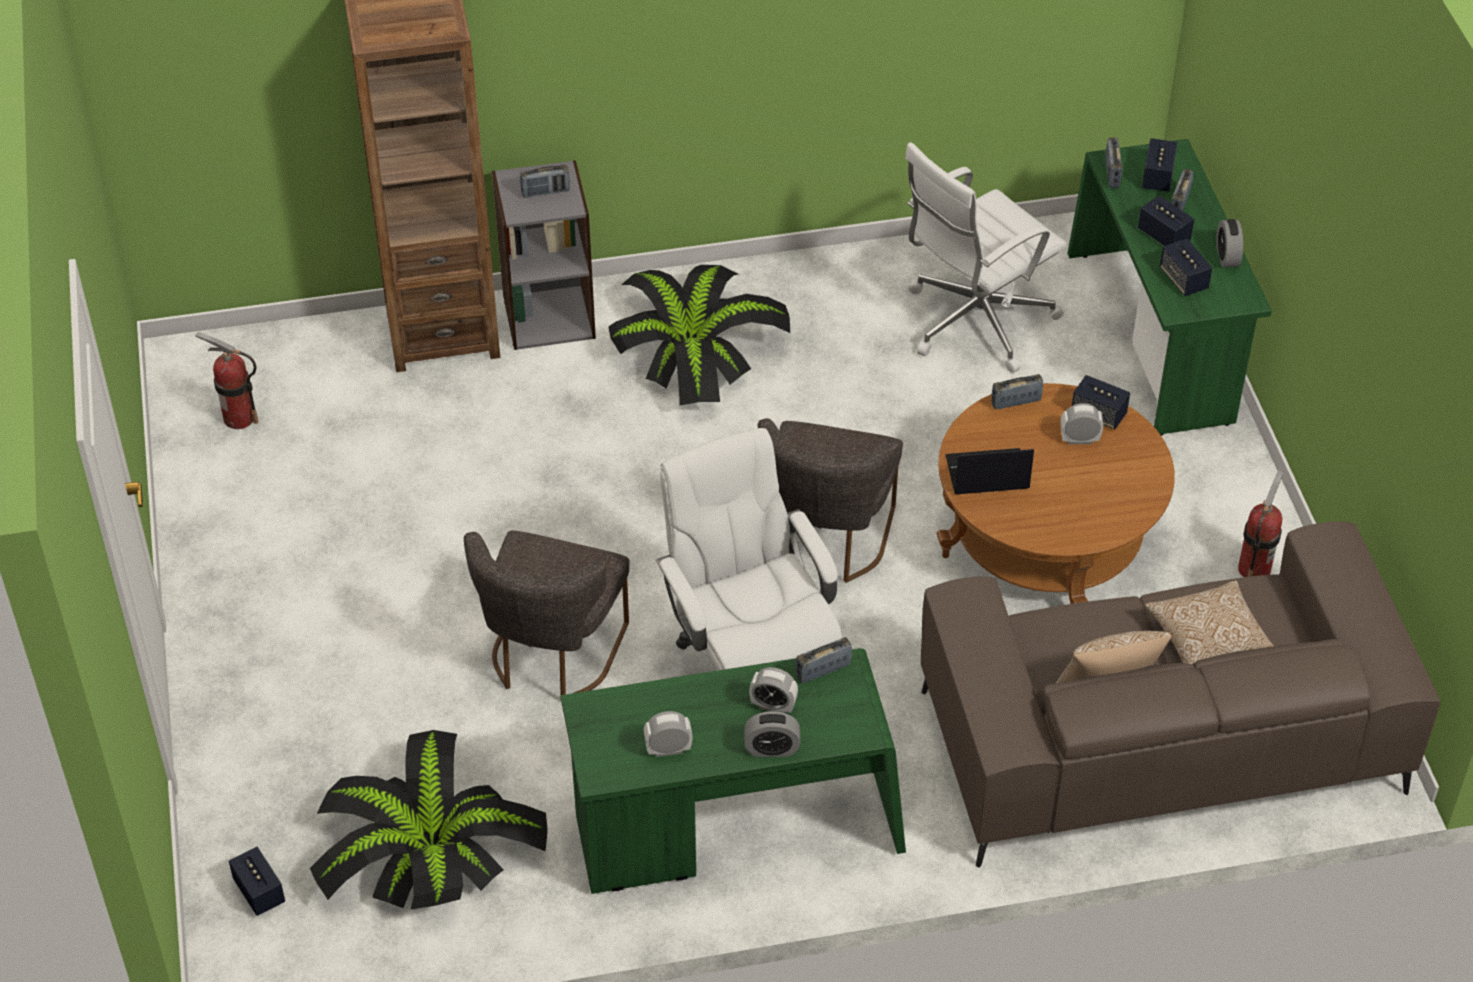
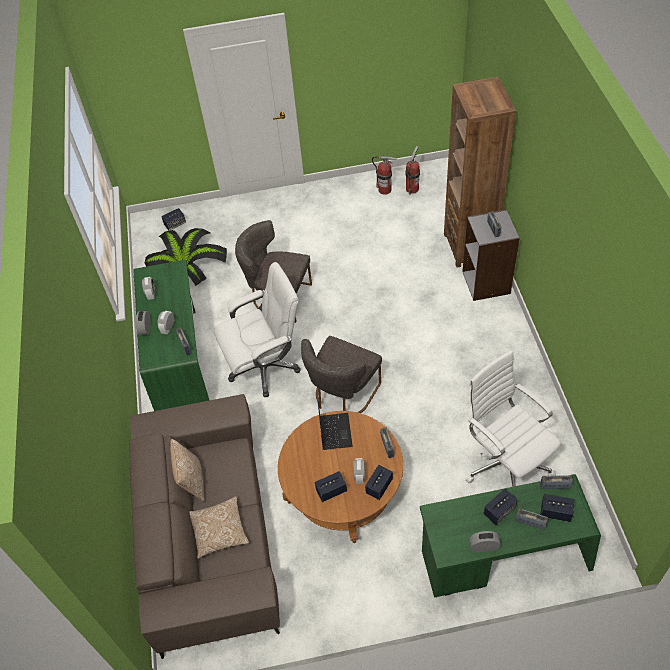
camera: 95 degrees right, 5 degrees up
(693, 349) = (470, 339): potted plant -> none
(827, 541) = (343, 395): grey chair -> grey chair turned 75 degrees counterclockwise
(1183, 280) = (460, 519): speaker -> speaker (331, 491)
(1254, 568) = (322, 596): fire extinguisher -> fire extinguisher (384, 190)

